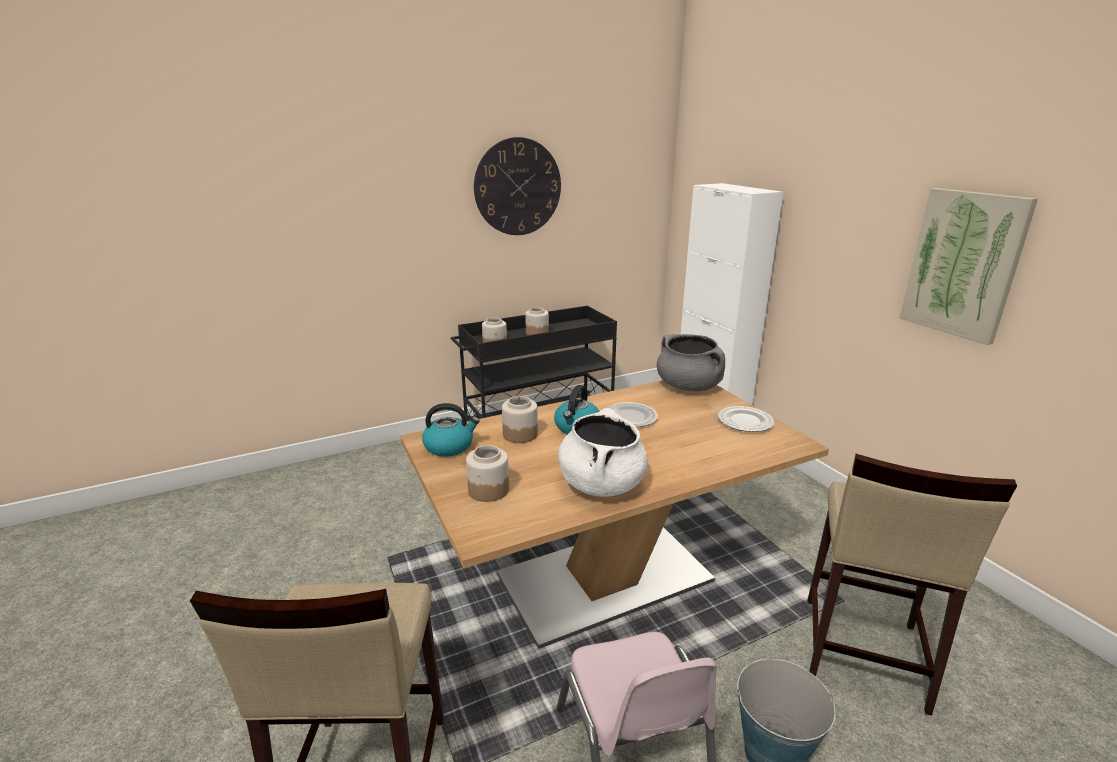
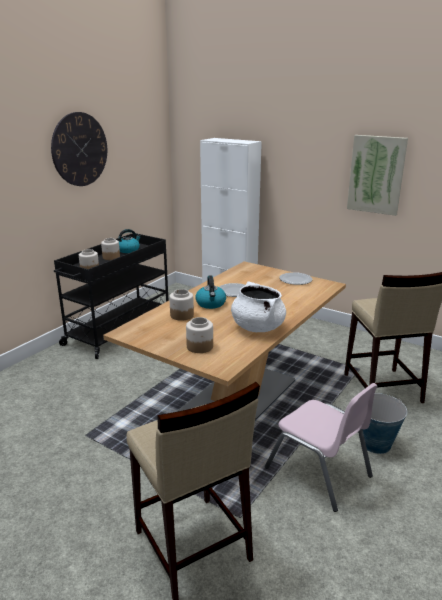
camera: 30 degrees left, 0 degrees up
(449, 446) = (146, 332): kettle -> kettle (128, 250)
(689, 386) = (248, 269): grey cooking pot -> none

